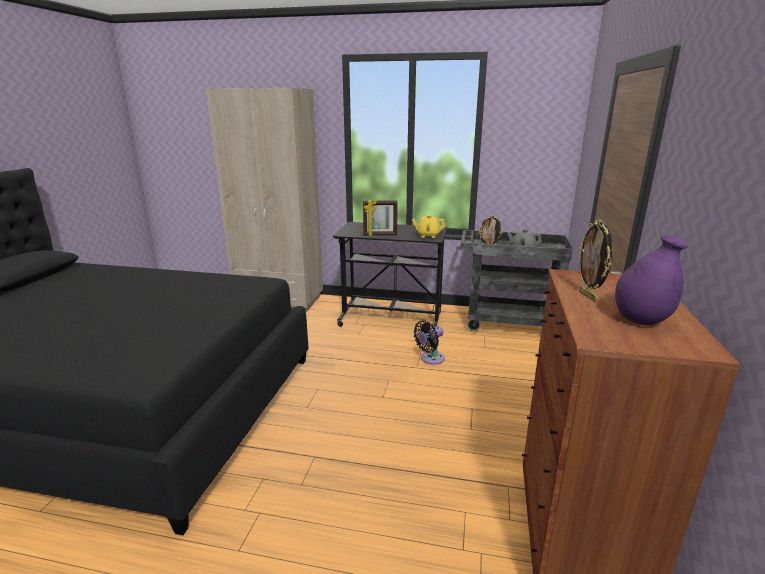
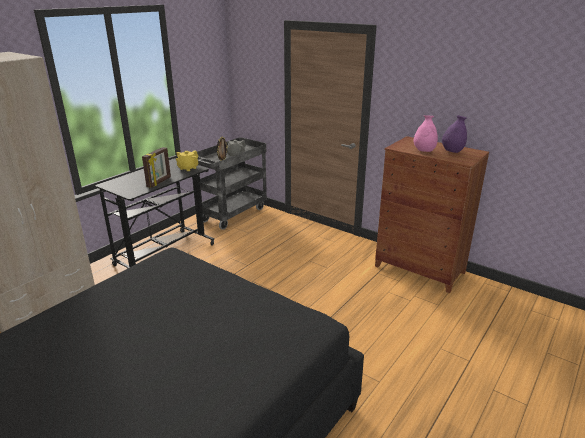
camera: 65 degrees left, 5 degrees up
(430, 359) = (242, 256): black fan -> none
(588, 296) = (424, 151): picture frame -> pink vase

